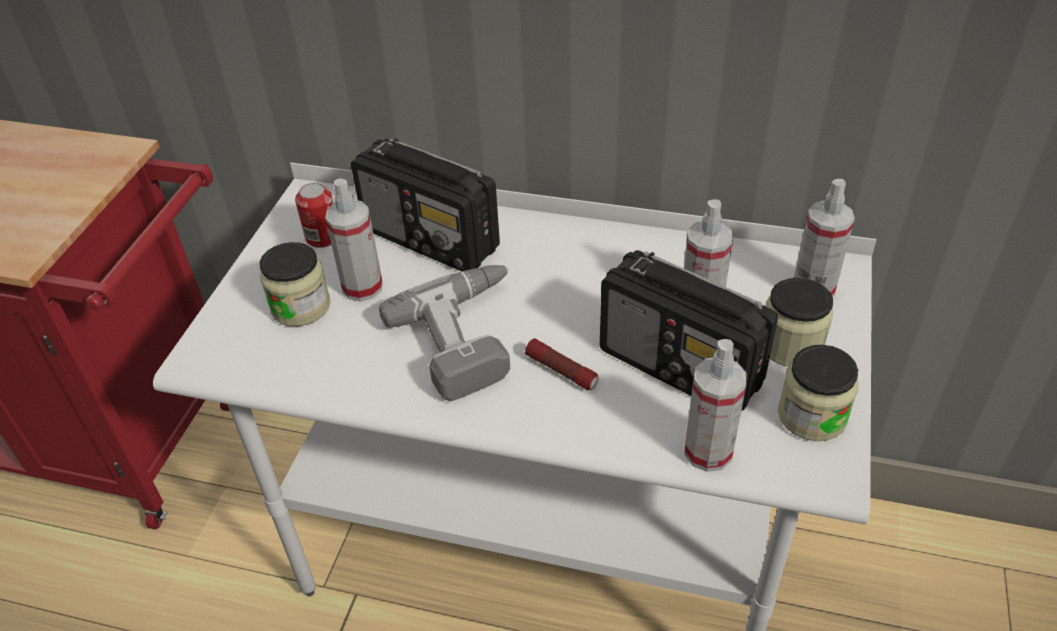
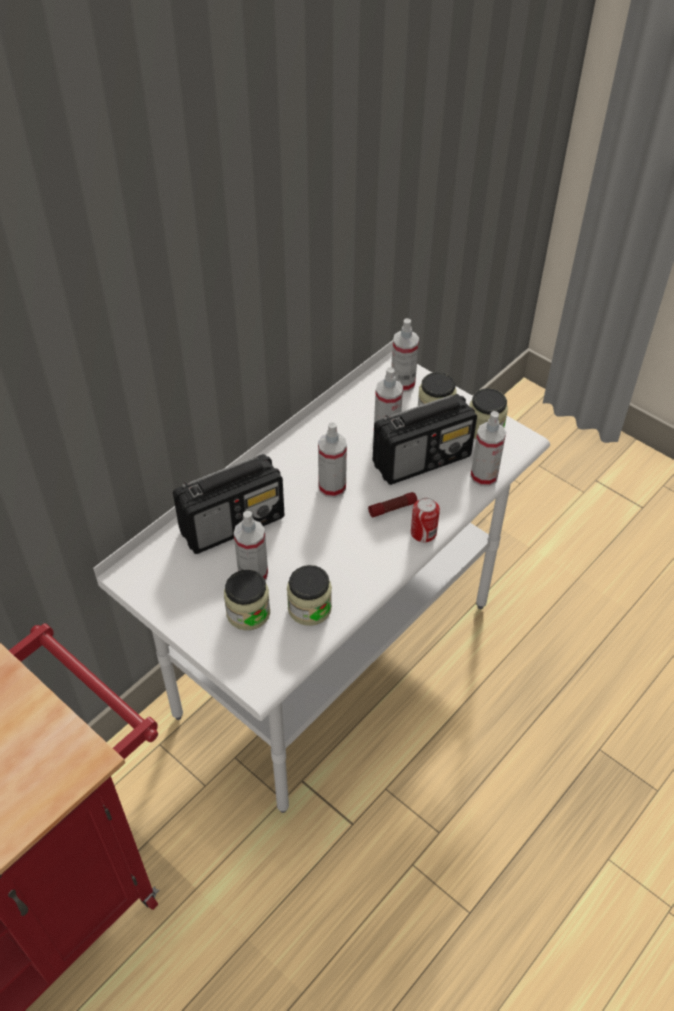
camera: 65 degrees left, 5 degrees up
(323, 237) = (183, 580): can -> can (423, 533)
(335, 357) = (309, 608): none -> jar
(470, 337) = (338, 538): power drill -> none
(554, 298) = (332, 487): none -> spray bottle

